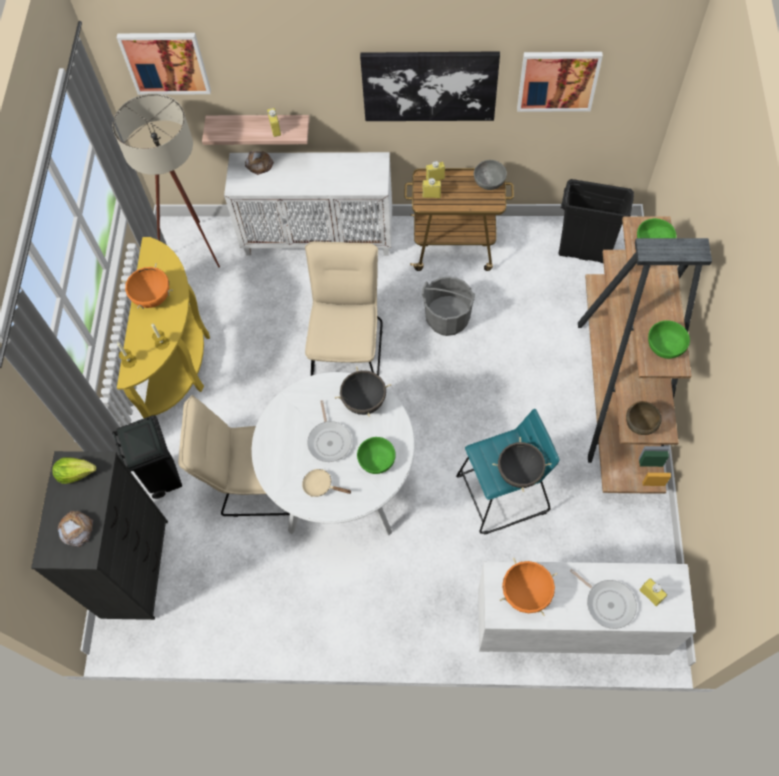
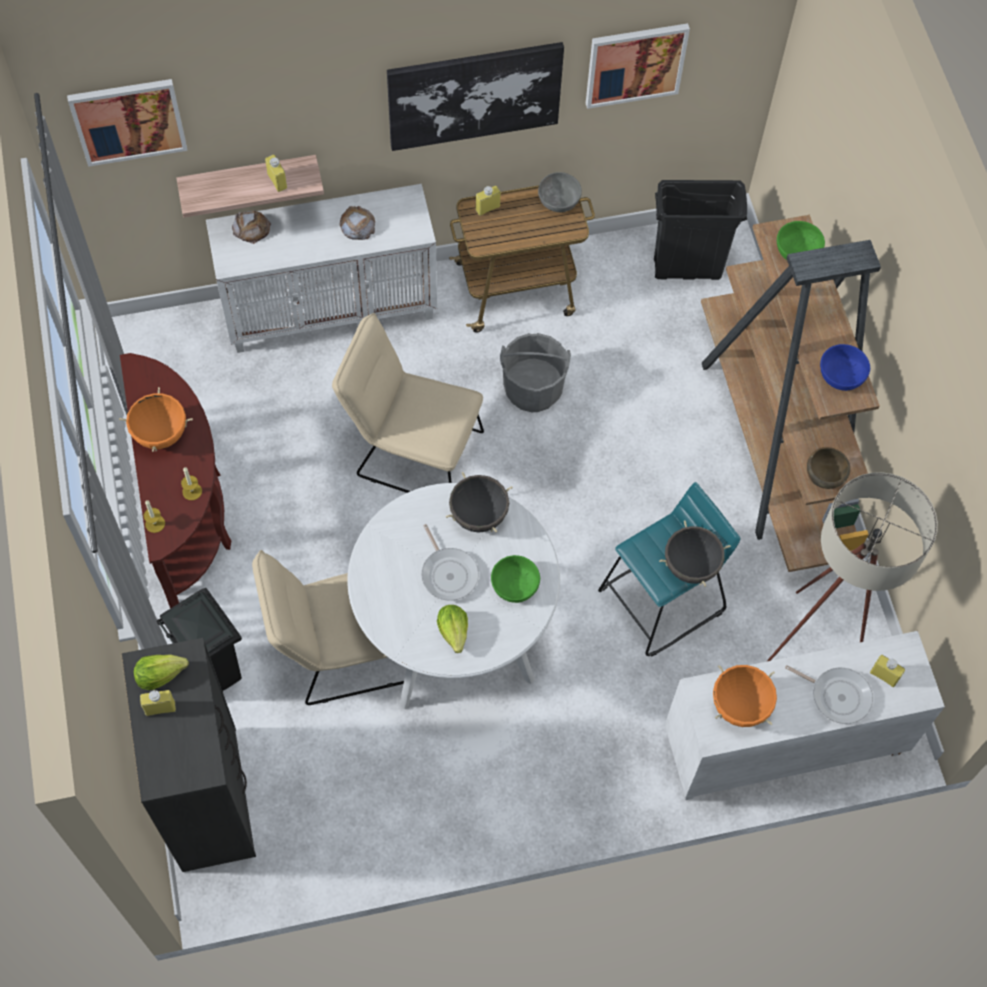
camera: 20 degrees left, 0 degrees up
(76, 529) = (183, 742): bread -> bread (357, 225)
(180, 362) = (188, 515): yellow console table -> brown console table
(198, 253) = (168, 362): beige floor lamp -> beige floor lamp (817, 643)
(321, 486) = (454, 631): beige frying pan -> lettuce
(348, 346) = (411, 451): beige chair -> beige chair turned 60 degrees counterclockwise
(431, 195) = (489, 231): yellow bottle -> yellow bottle (160, 708)
(665, 345) = (841, 374): green bowl -> blue bowl

